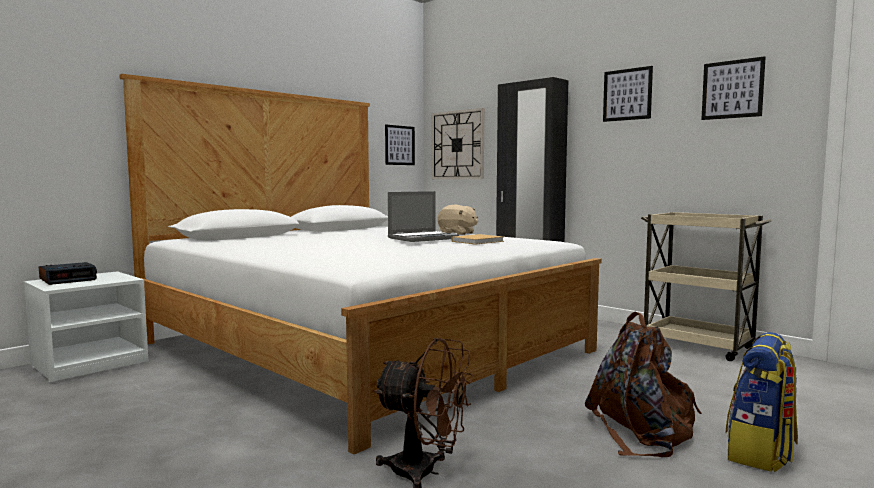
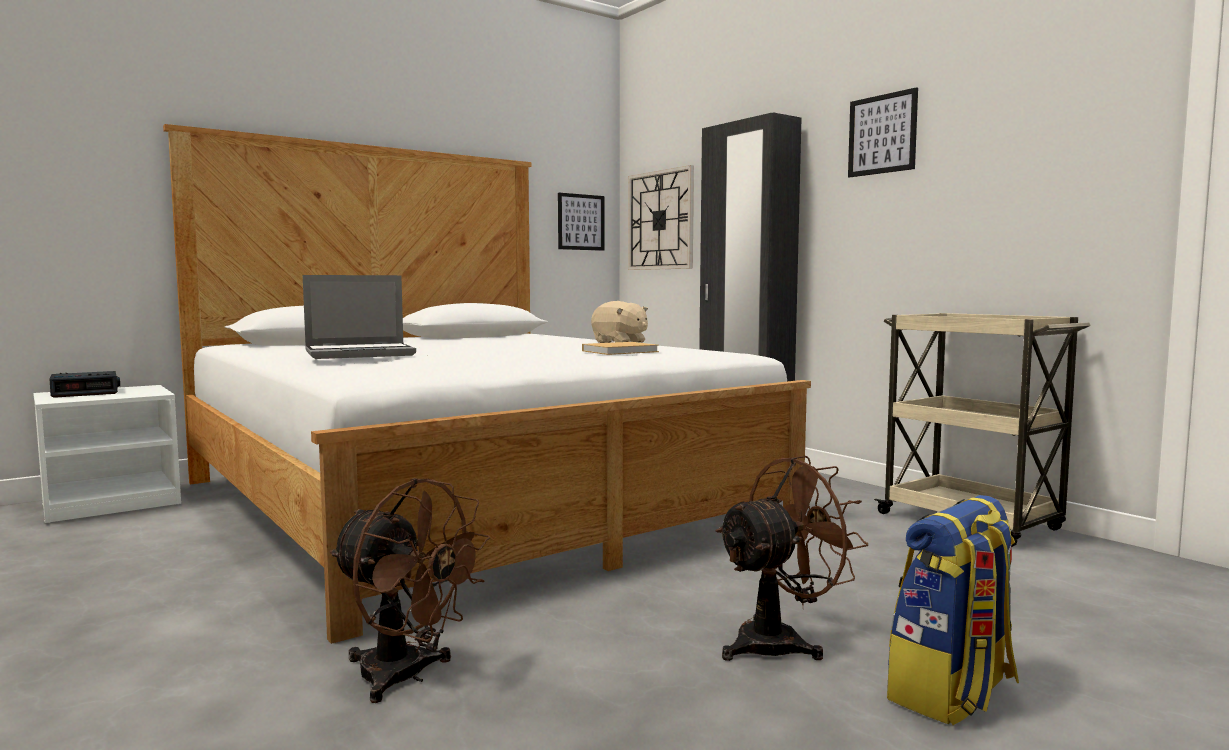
camera: 10 degrees right, 0 degrees up
(423, 238) = (549, 346): laptop -> laptop (361, 354)
(641, 430) = (781, 642): brown backpack -> brown fan
(732, 89) = (1034, 116): picture -> none

